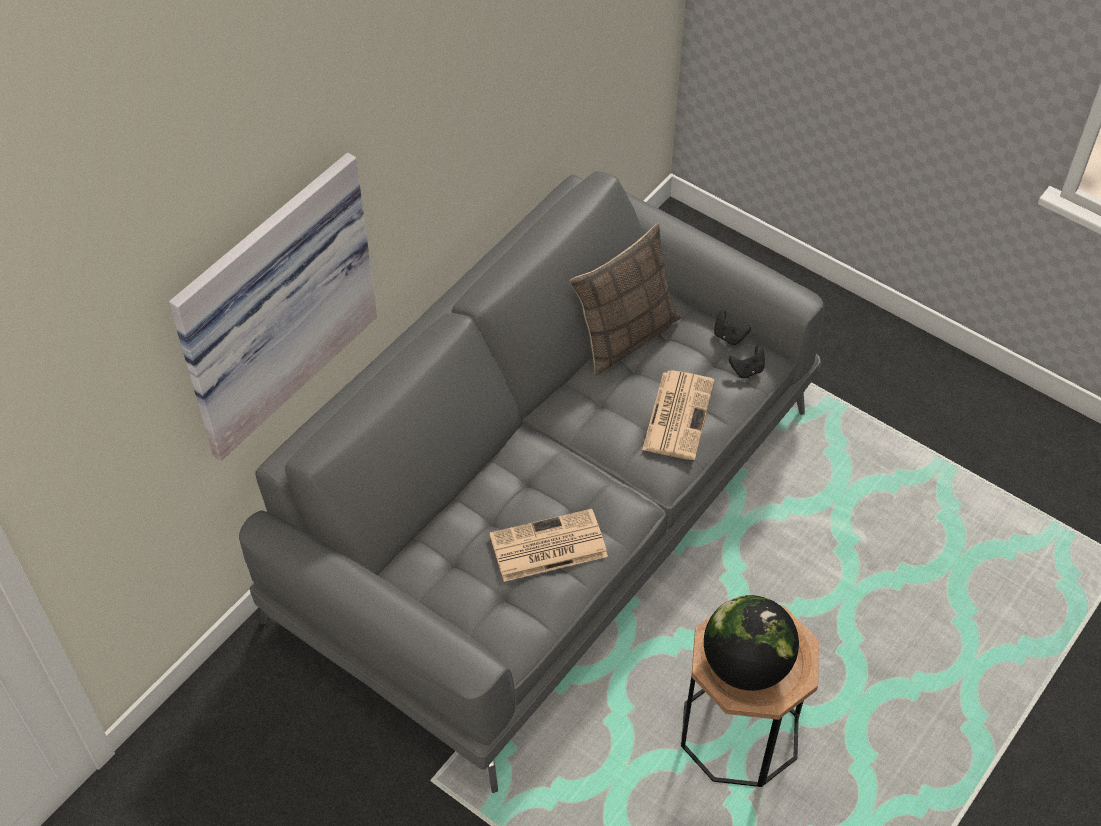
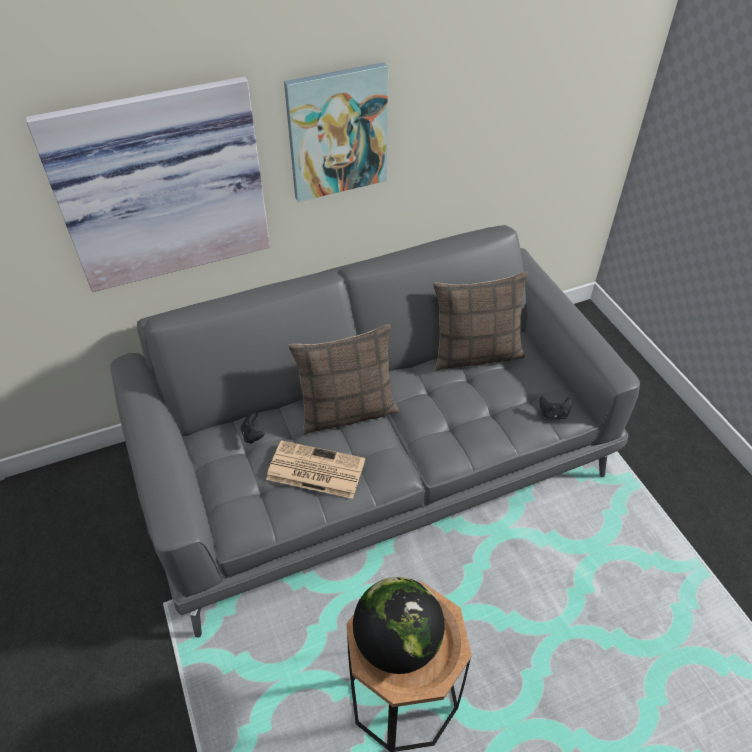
camera: 30 degrees right, 5 degrees down
(422, 158) = (337, 132): none -> picture
(533, 467) = (347, 411): none -> pillow
(678, 414) = (478, 421): newspaper -> none
(729, 336) = (553, 384): black game controller -> black game controller (253, 435)

